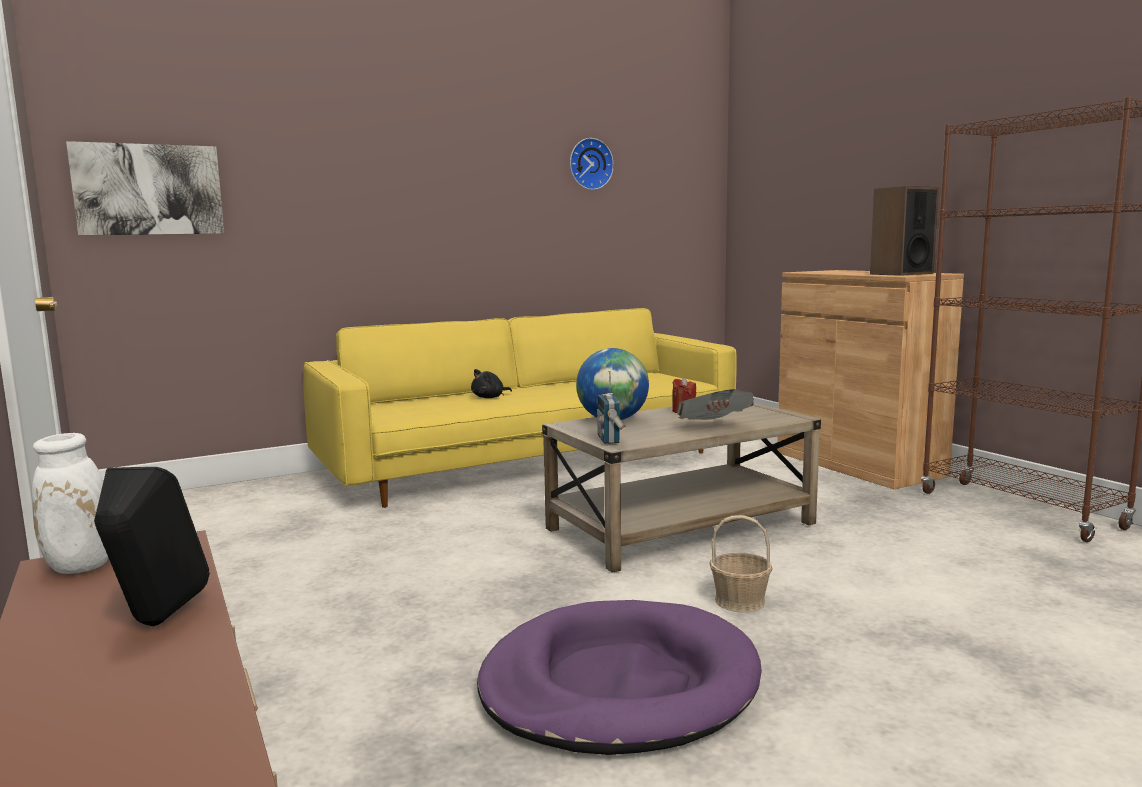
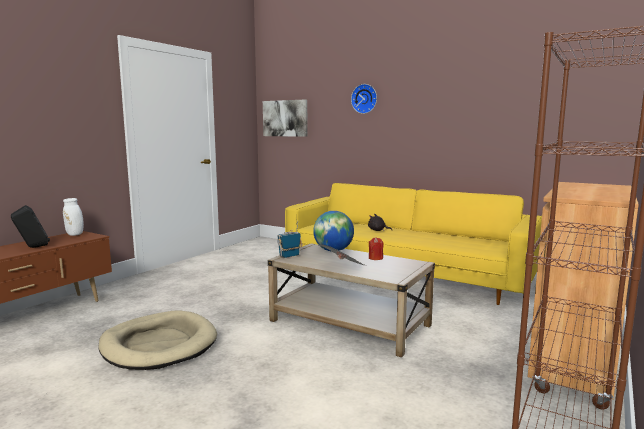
camera: 60 degrees right, 0 degrees up
(589, 164) = (501, 94): wall clock -> wall clock (364, 99)
(618, 685) = (159, 345): purple dog bed -> beige dog bed
(740, 601) = (259, 354): basket -> none
(900, 274) = (581, 195): speaker -> none

